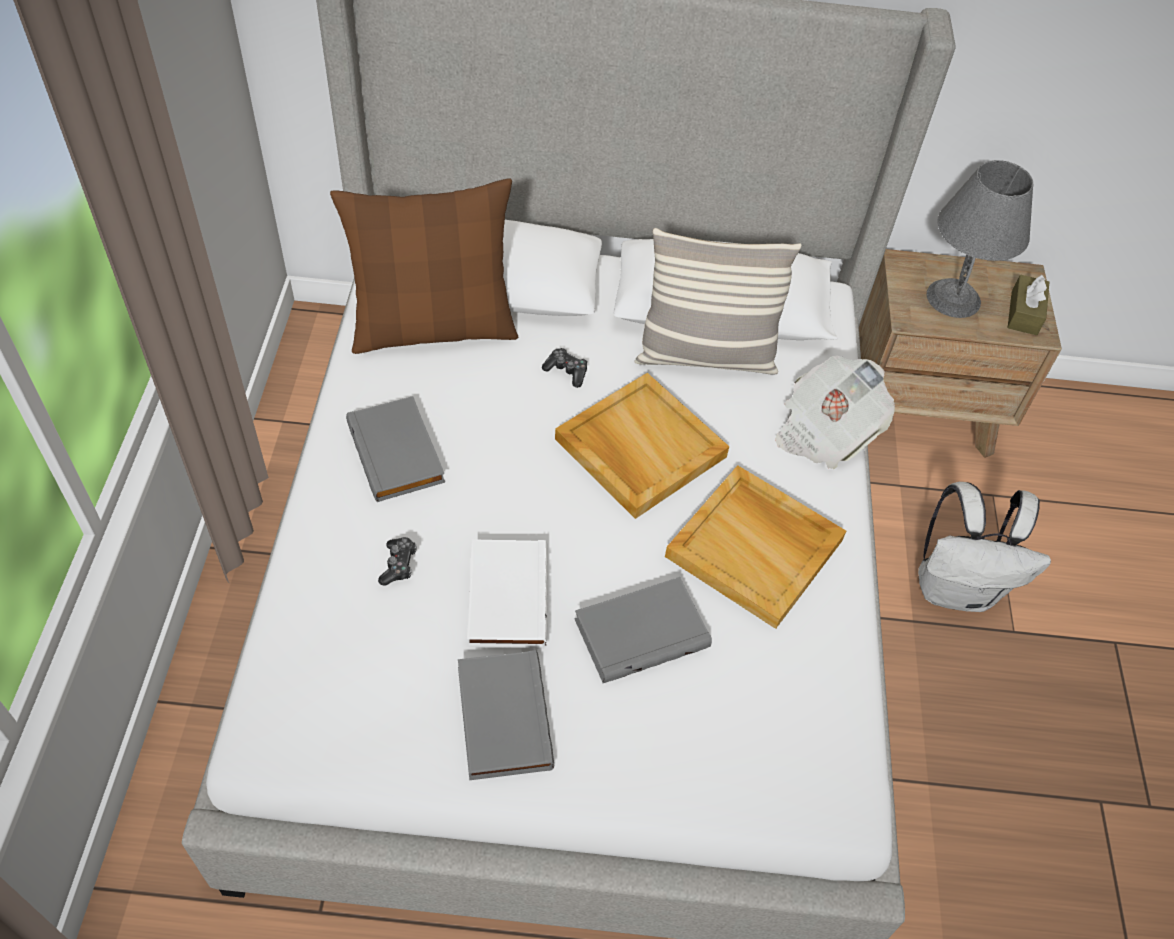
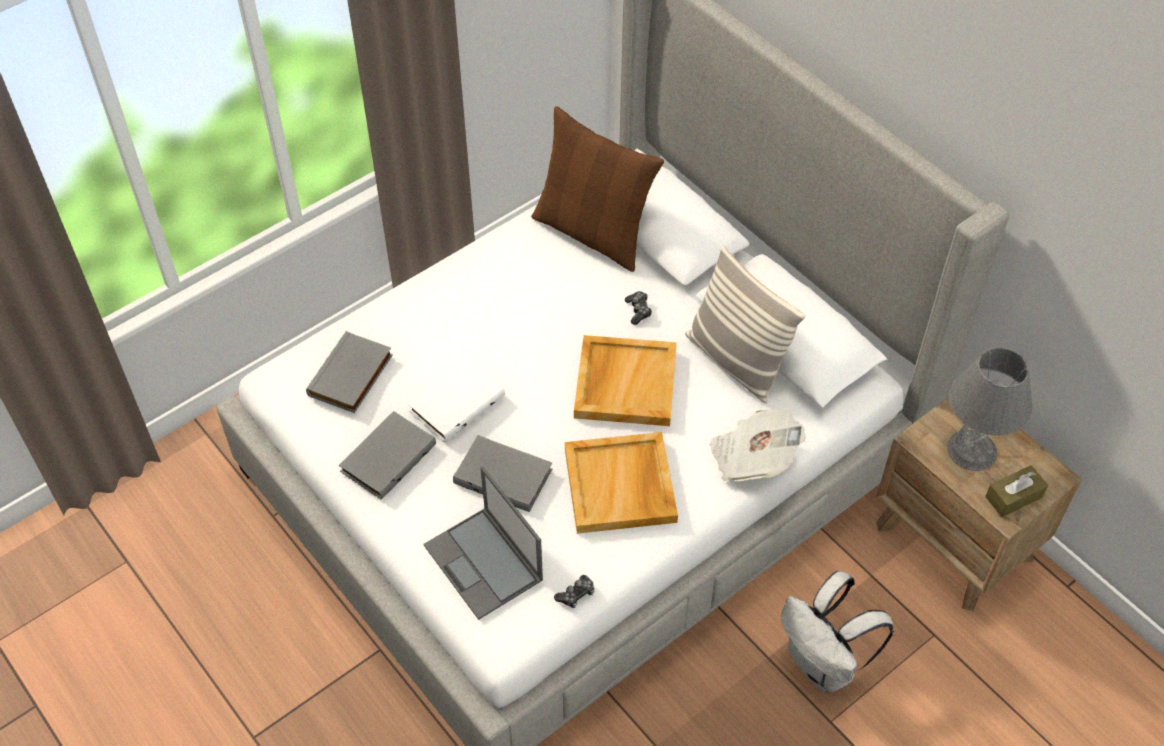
camera: 50 degrees right, 0 degrees up
(398, 452) = (492, 289): grey book -> grey book (352, 376)
(399, 565) = (424, 346): game controller -> game controller (576, 595)
(734, 739) = (484, 563): none -> laptop

